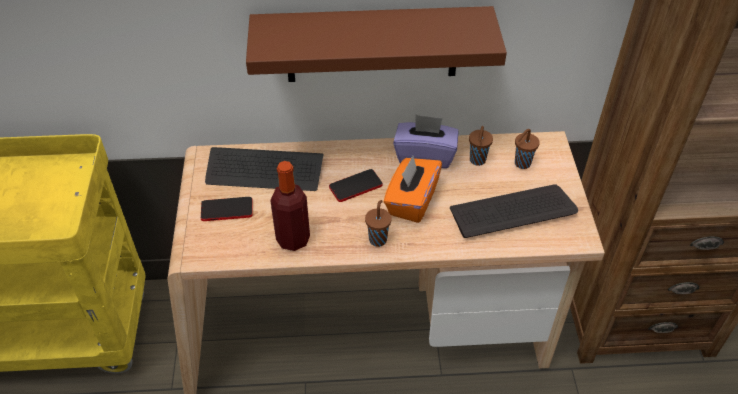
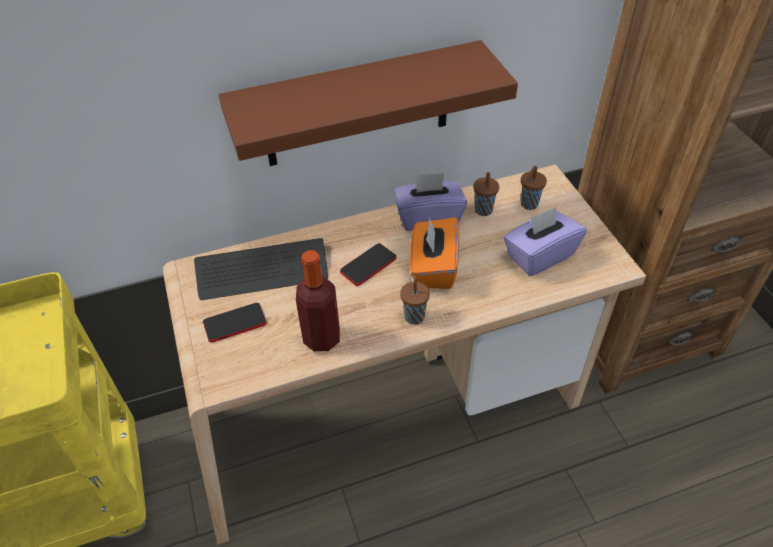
camera: 15 degrees left, 0 degrees up
(512, 212) = (539, 255): keyboard -> purple tissue box

